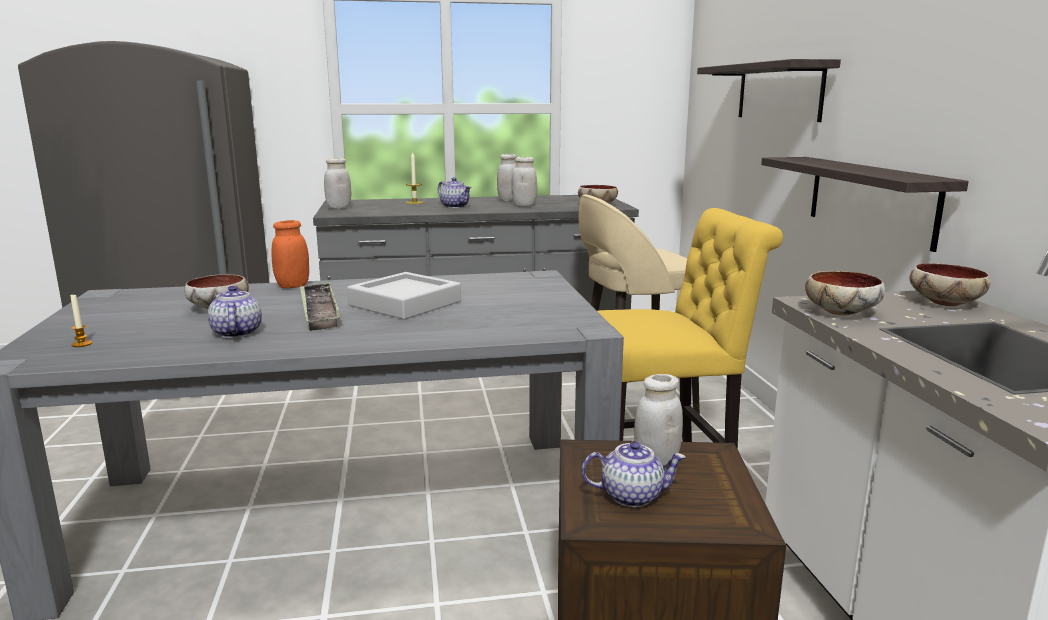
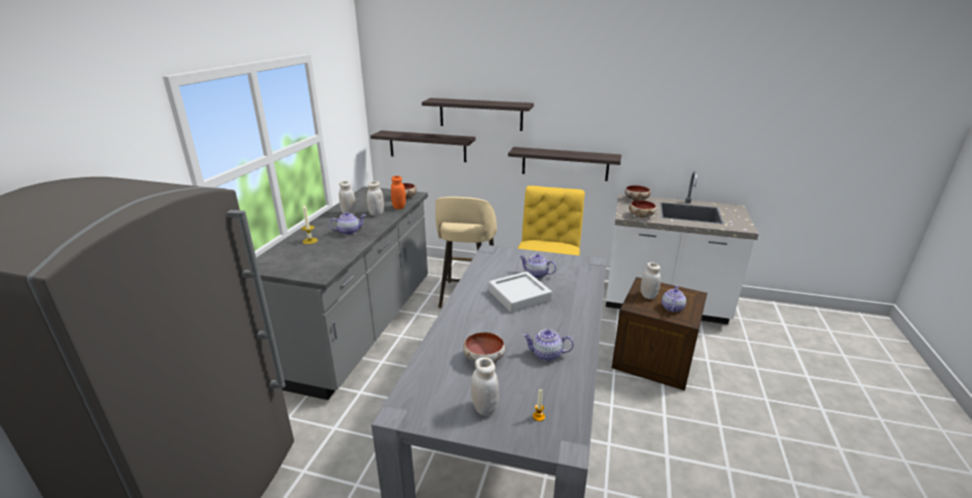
camera: 65 degrees left, 10 degrees up
(293, 286) = (446, 326): orange jar -> orange jar (399, 207)
(319, 311) = (517, 323): tray -> none
(339, 208) = (293, 270): white jar -> white jar (484, 408)
(488, 304) = (536, 274): none -> teapot
(725, 154) = (427, 146): none -> shelf

